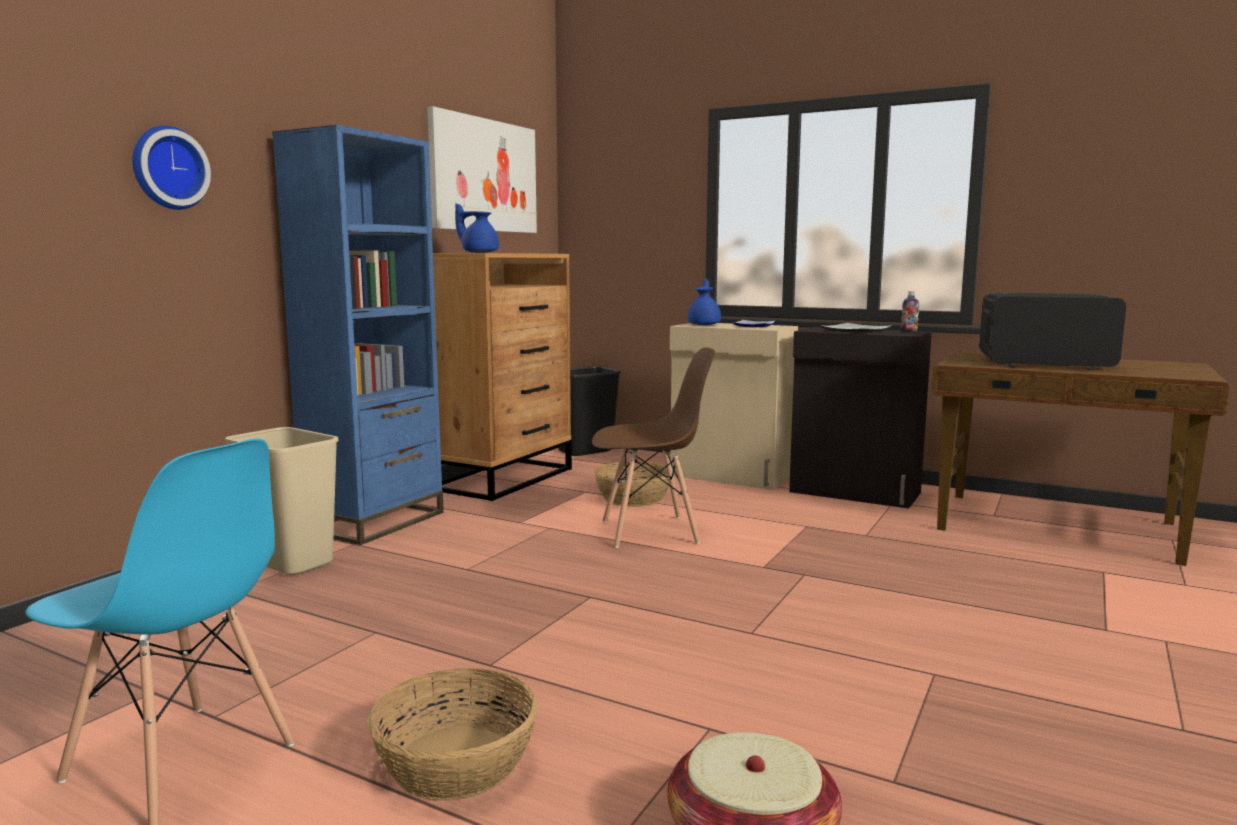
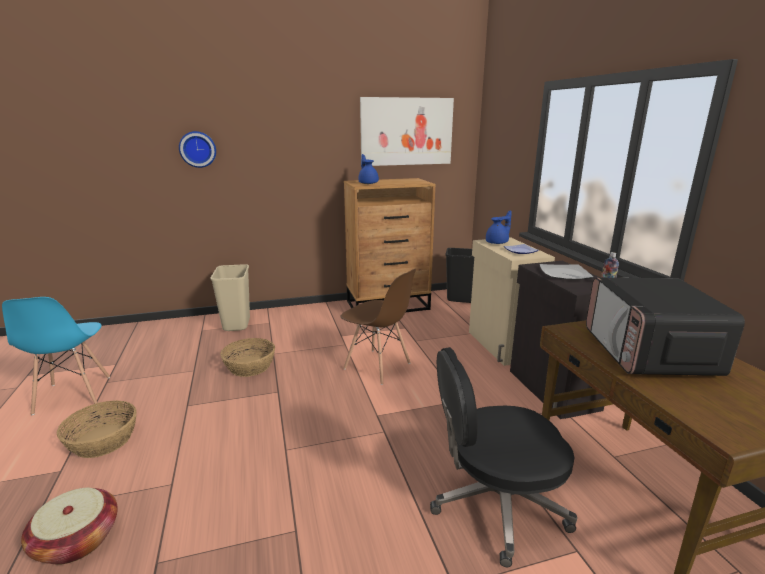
camera: 45 degrees right, 10 degrees up
(375, 522) = (296, 313): blue bookcase -> none
(633, 498) = (417, 341): basket -> basket (250, 366)
(1008, 575) = (495, 505): none -> black office chair
(1042, 363) = (648, 353): microwave -> microwave turned 150 degrees counterclockwise

